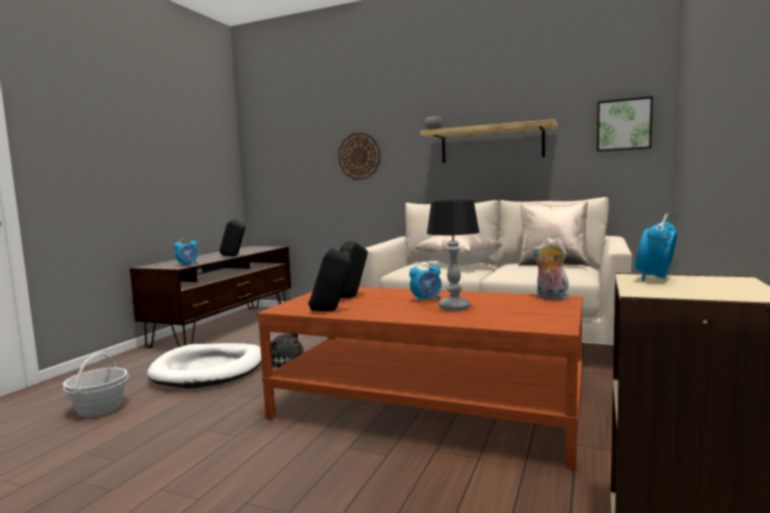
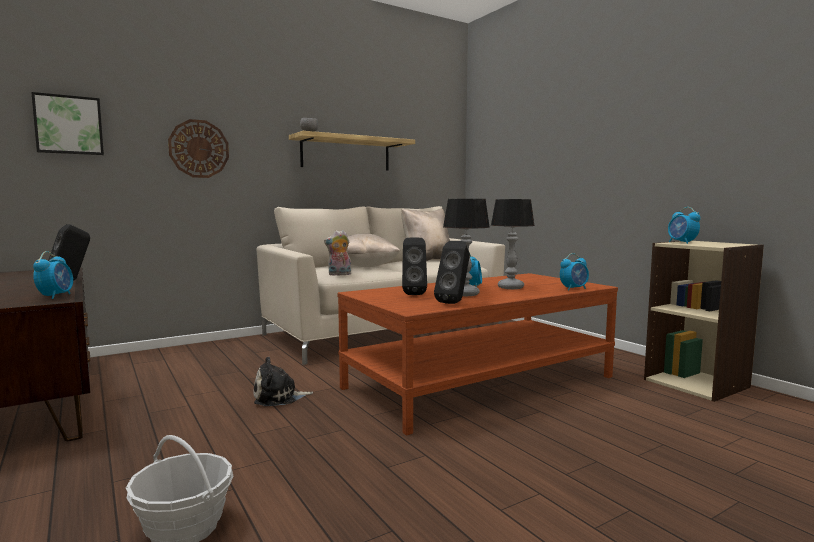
camera: 55 degrees left, 0 degrees up
(209, 369) = (198, 436): white dog bed -> none
(381, 305) = (464, 294): none -> table lamp
(504, 324) = (574, 289): none -> alarm clock
(550, 298) = (524, 276): plush toy -> plush toy (339, 275)
(623, 125) = (438, 151): picture -> picture (69, 125)

